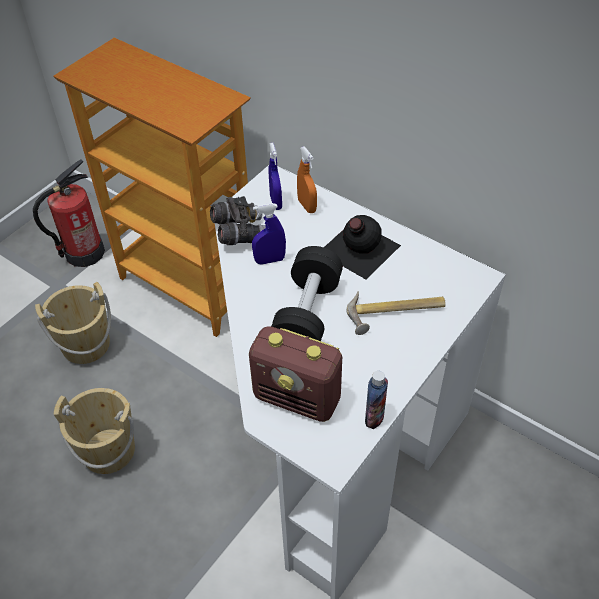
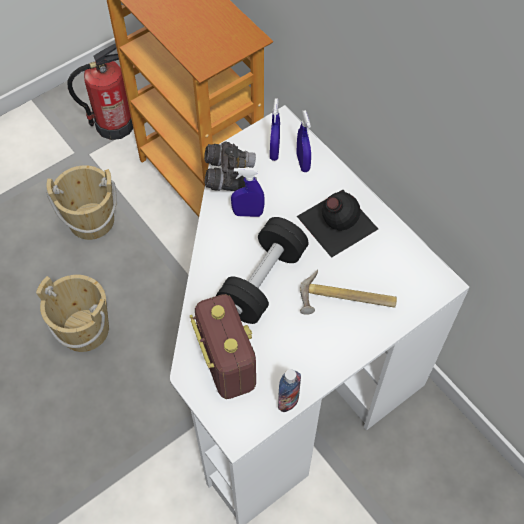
camera: 15 degrees right, 10 degrees up
(298, 398) = (226, 362): radio -> radio turned 150 degrees counterclockwise
(307, 206) = (303, 162): orange spray bottle -> blue spray bottle

